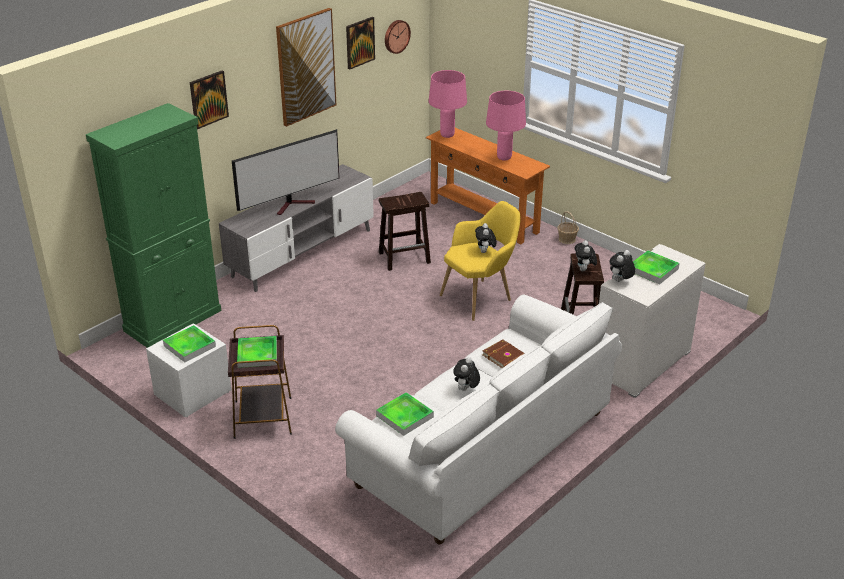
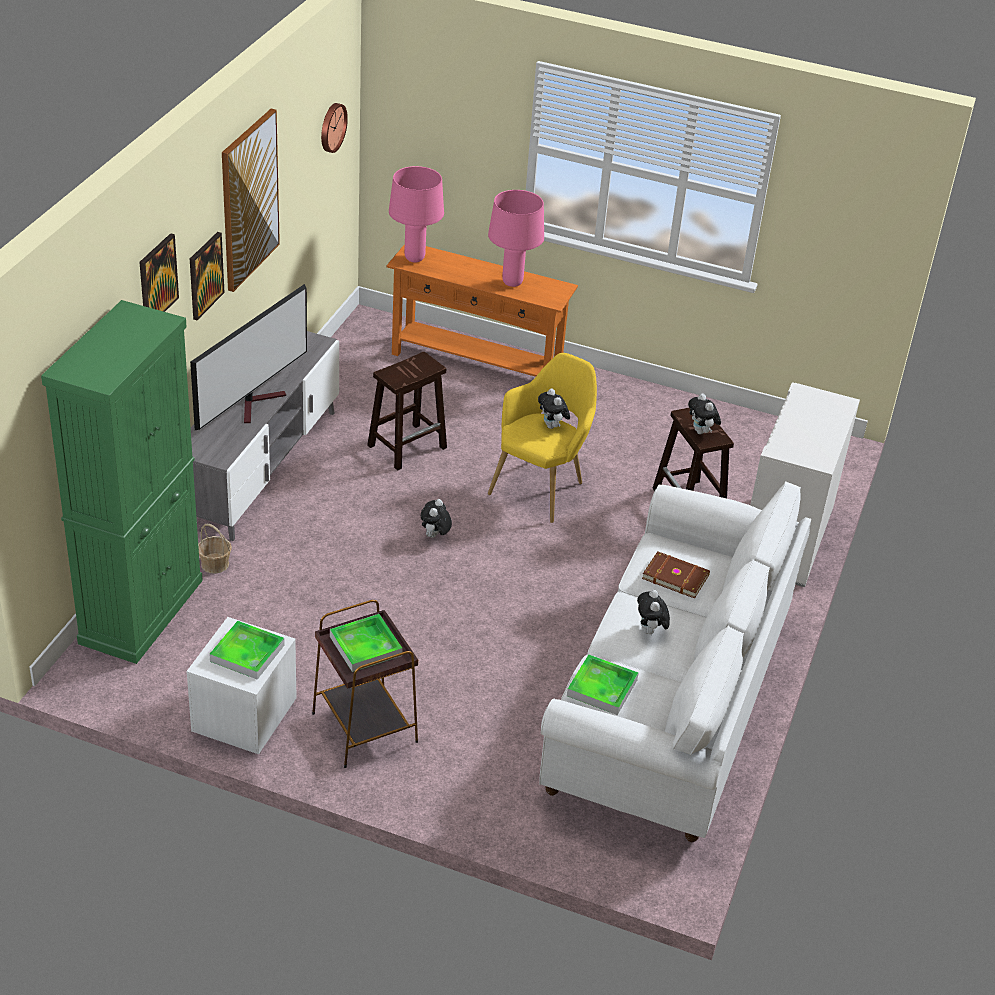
camera: 25 degrees left, 5 degrees up
(359, 42) = (298, 148): picture -> picture (205, 275)
(567, 239) = (601, 378): basket -> basket (215, 564)
(620, 281) = (780, 445): plush toy -> plush toy (435, 536)
(653, 270) = (807, 421): tray -> none

